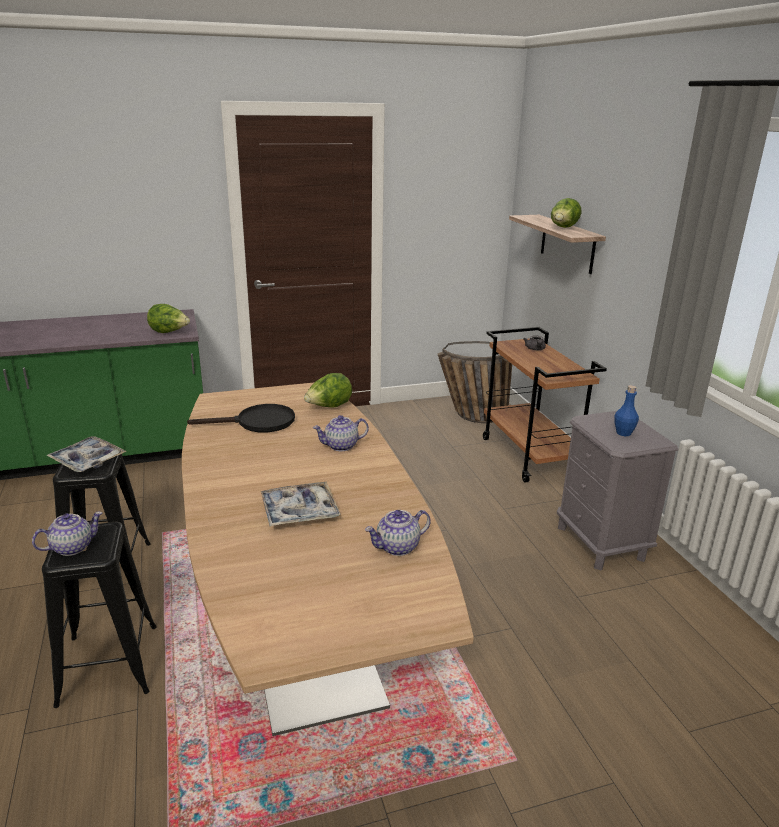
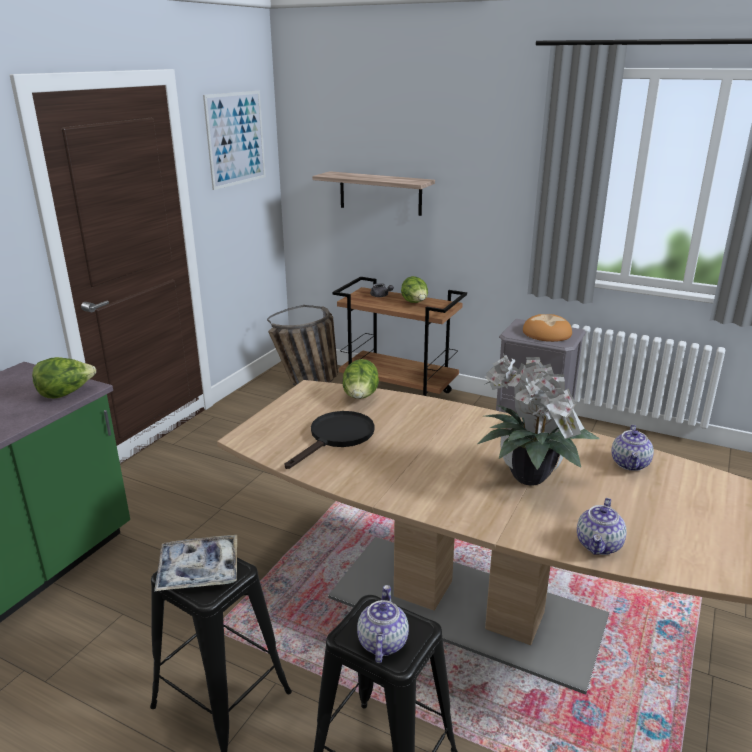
camera: 45 degrees left, 0 degrees up
(299, 511) = (530, 480): tray -> potted plant
(341, 446) = (441, 421): teapot -> teapot (599, 545)
(453, 171) = (235, 139): none -> picture
(563, 228) = (389, 178): lettuce -> lettuce (415, 303)
(623, 433) = (547, 333): blue bottle -> bread

